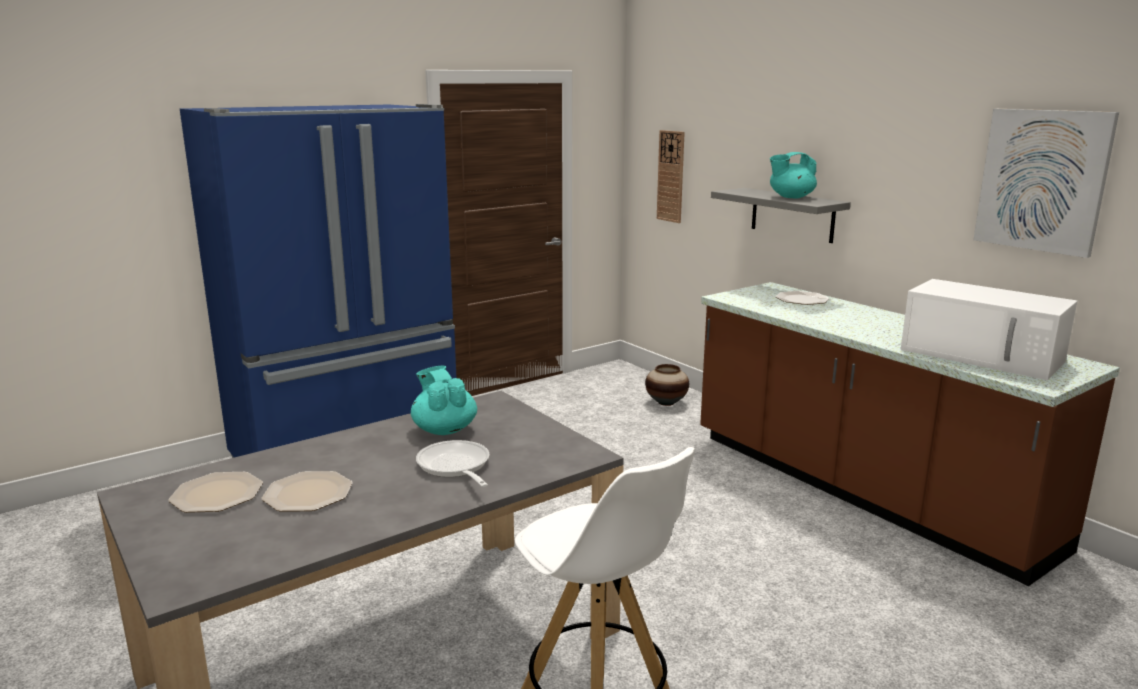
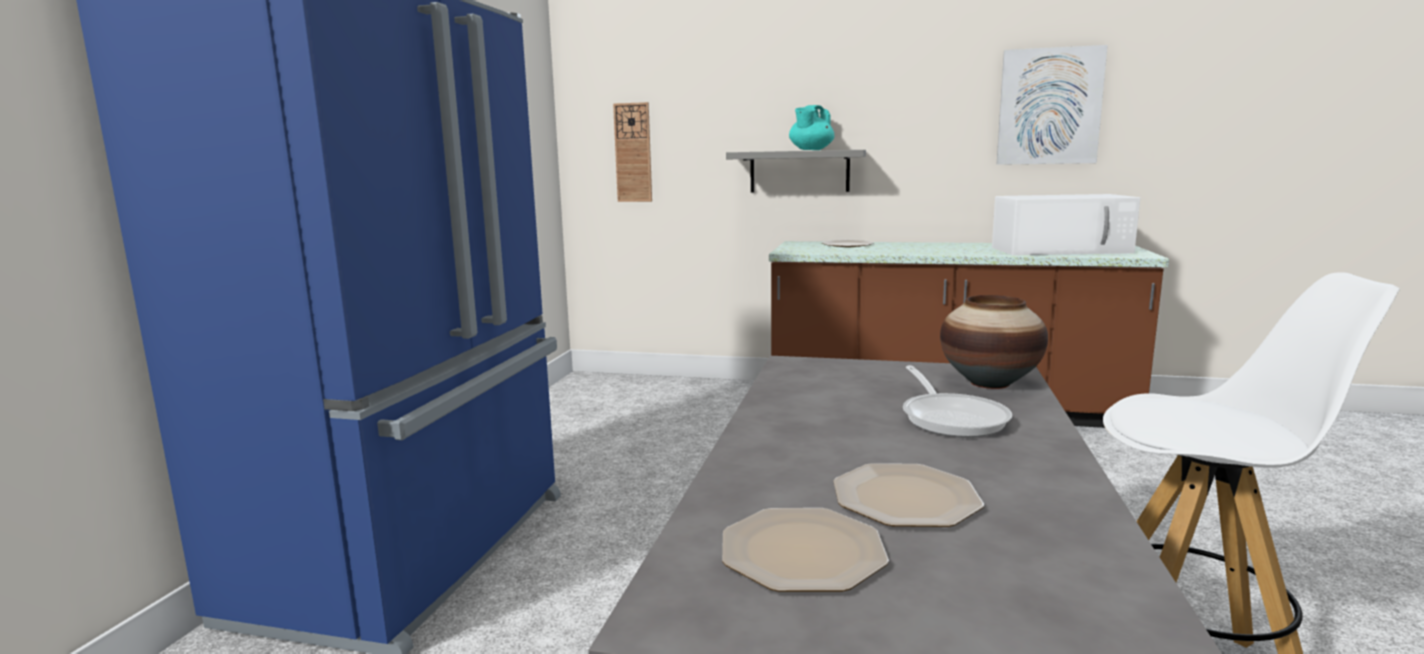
camera: 40 degrees left, 5 degrees down
(444, 429) = (830, 396): turquoise teapot -> none
(455, 467) = (951, 418): frying pan -> frying pan turned 120 degrees counterclockwise
(666, 403) = (685, 393): vase -> vase (990, 383)

